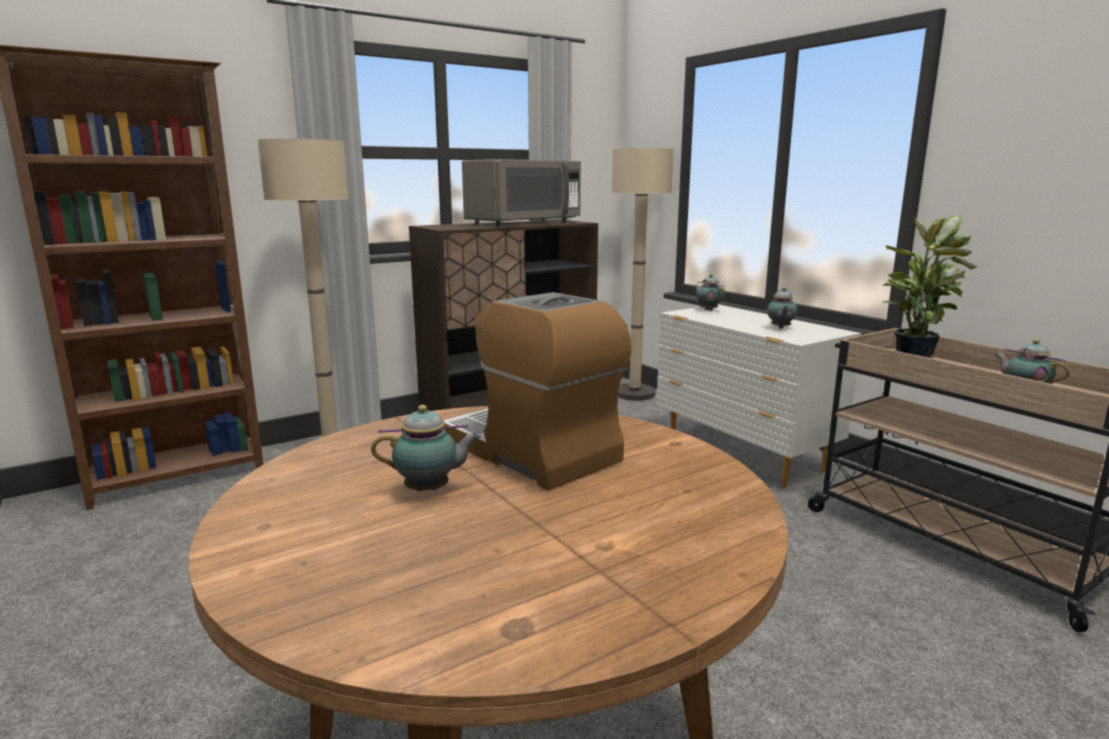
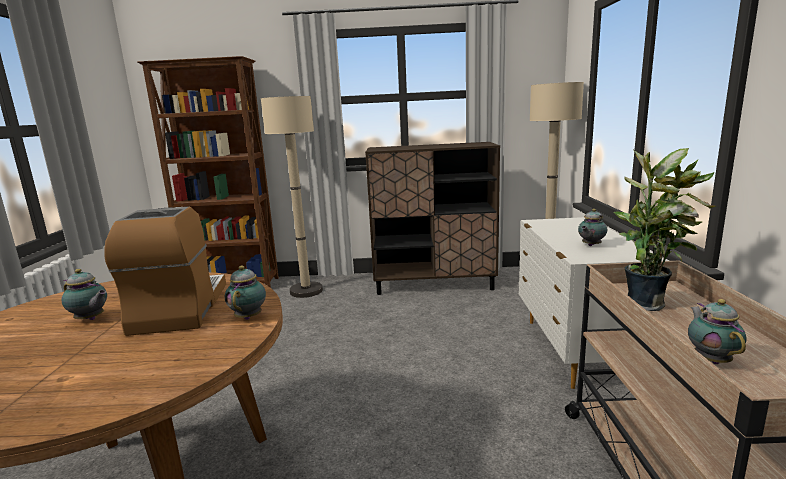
camera: 35 degrees right, 0 degrees up
(523, 223) = (444, 145): grey microwave -> none
(708, 310) = (565, 221): teapot -> teapot (249, 316)

